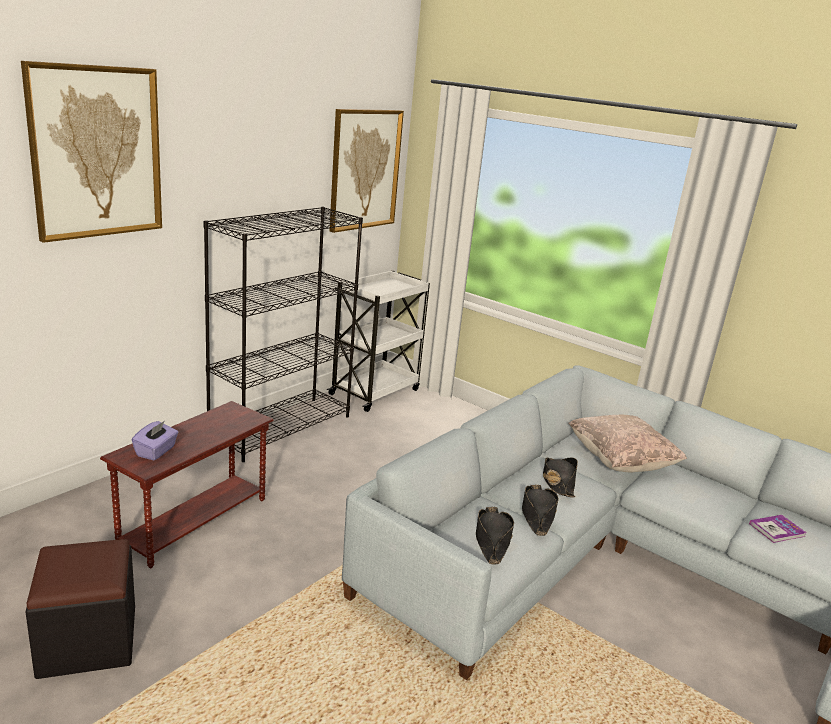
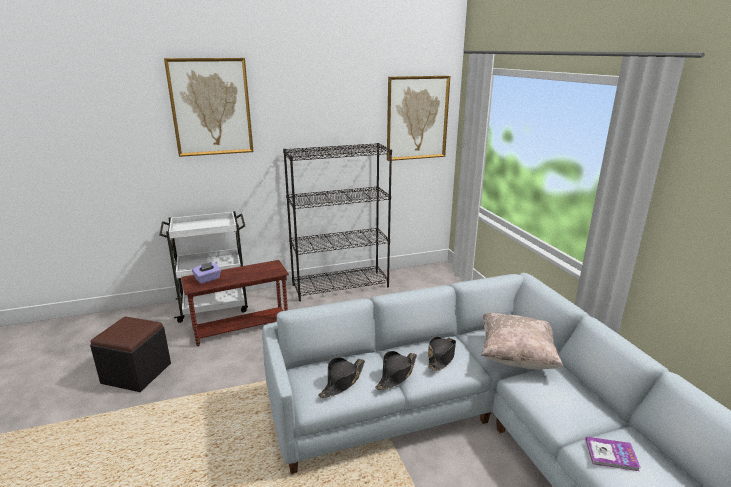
camera: 35 degrees right, 0 degrees up
(376, 391) = (423, 274): white cart -> white cart (215, 307)

